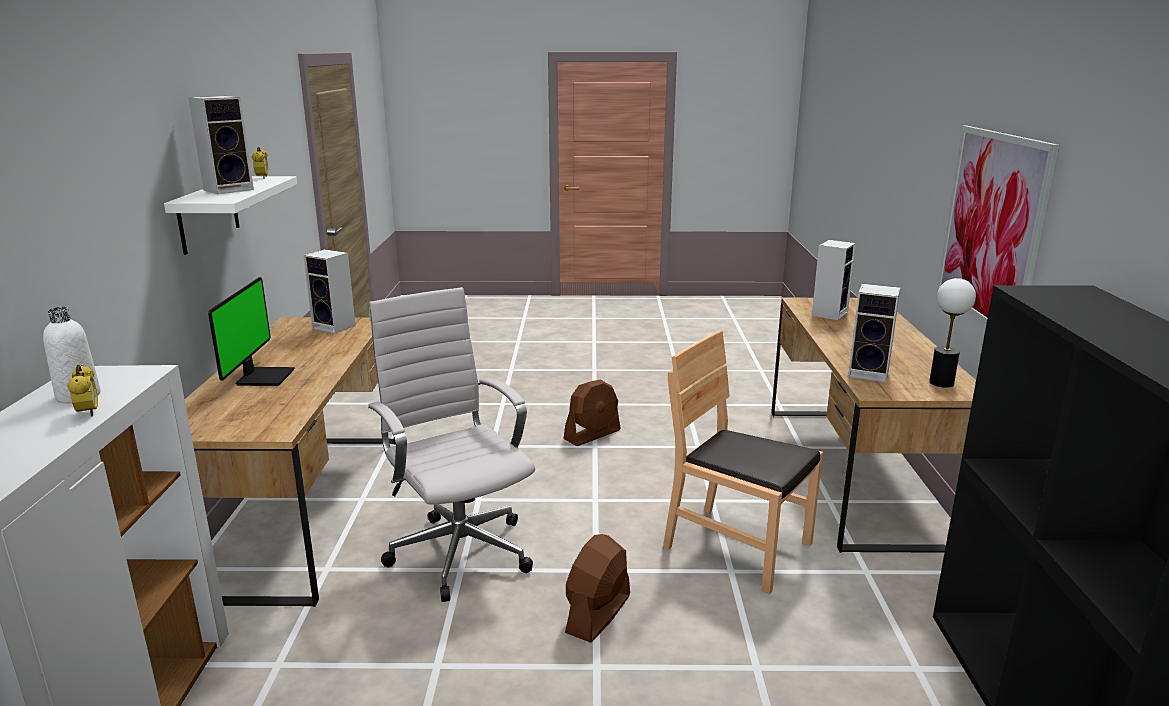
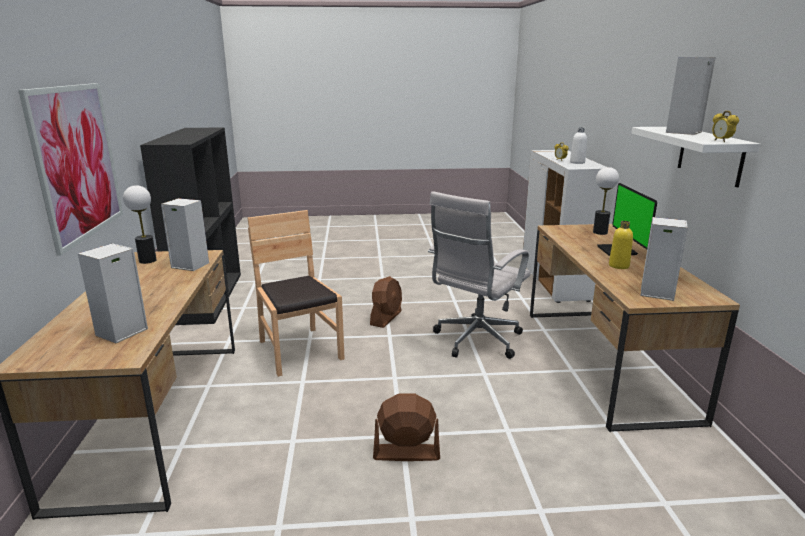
camera: 175 degrees right, 0 degrees up
(214, 415) = (600, 232): none -> table lamp
(311, 355) = (618, 266): none -> yellow bottle
(458, 550) = (475, 341): white office chair -> white office chair turned 75 degrees clockwise
(592, 435) = (406, 452): brown fan -> brown fan turned 45 degrees clockwise
(737, 547) = (299, 350): brown chair -> brown chair turned 150 degrees counterclockwise

